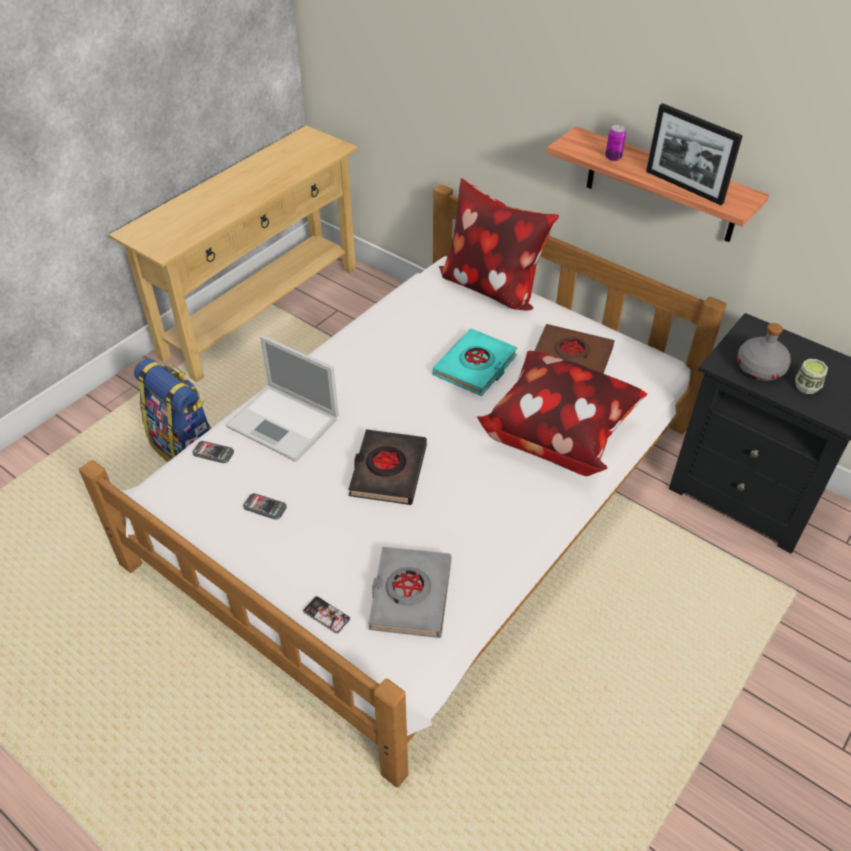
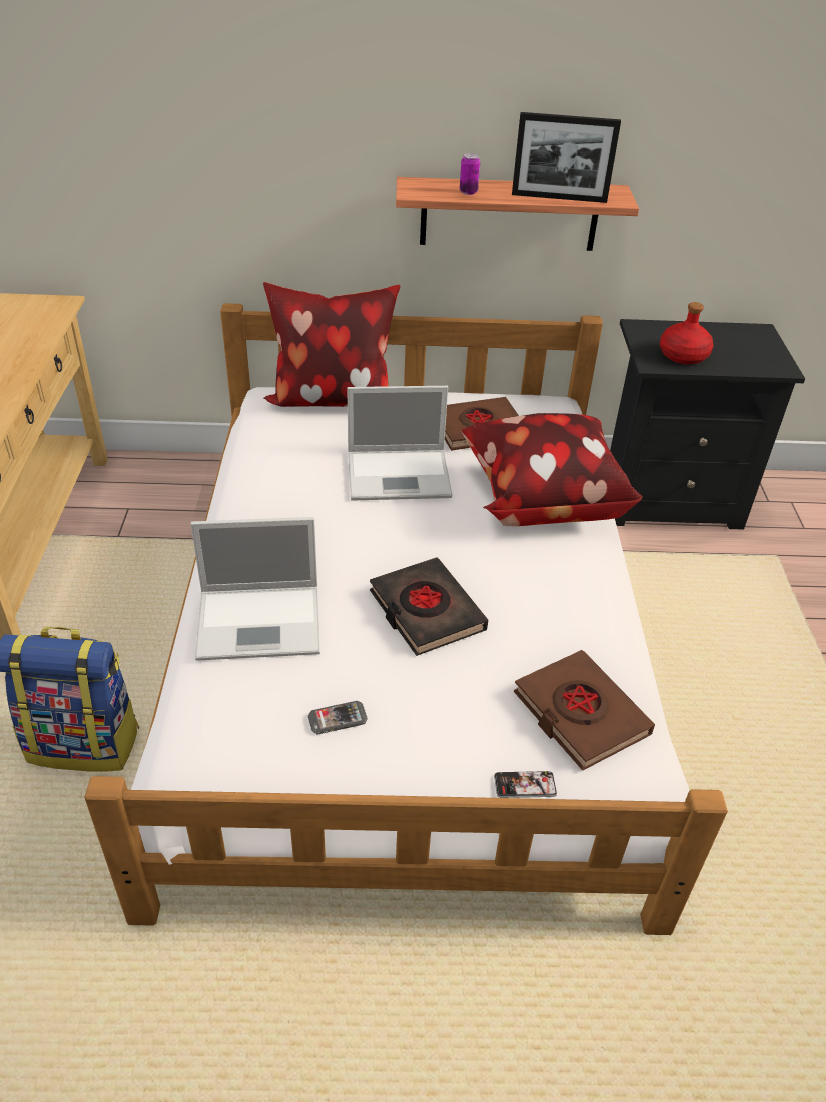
camera: 40 degrees left, 5 degrees down
(213, 453) = (210, 696): phone -> none
(410, 595) = (580, 714): grey book -> brown book
(475, 366) = (401, 475): turquoise book -> laptop
(760, 368) = (683, 355): grey bottle -> red bottle
(806, 387) = (730, 356): cup -> none

